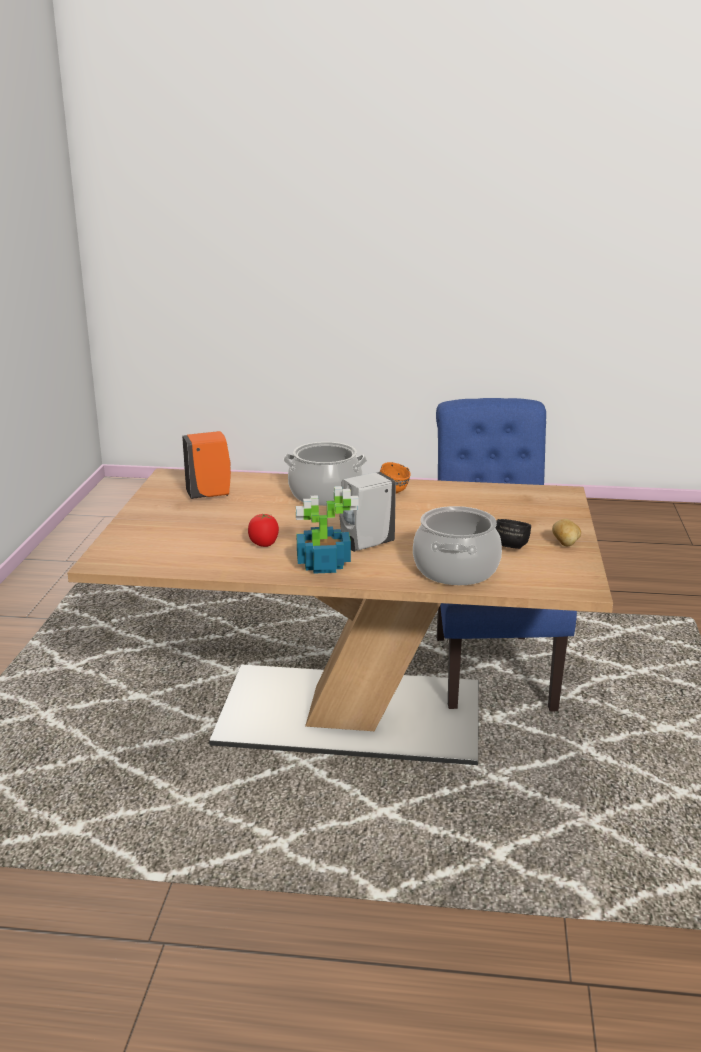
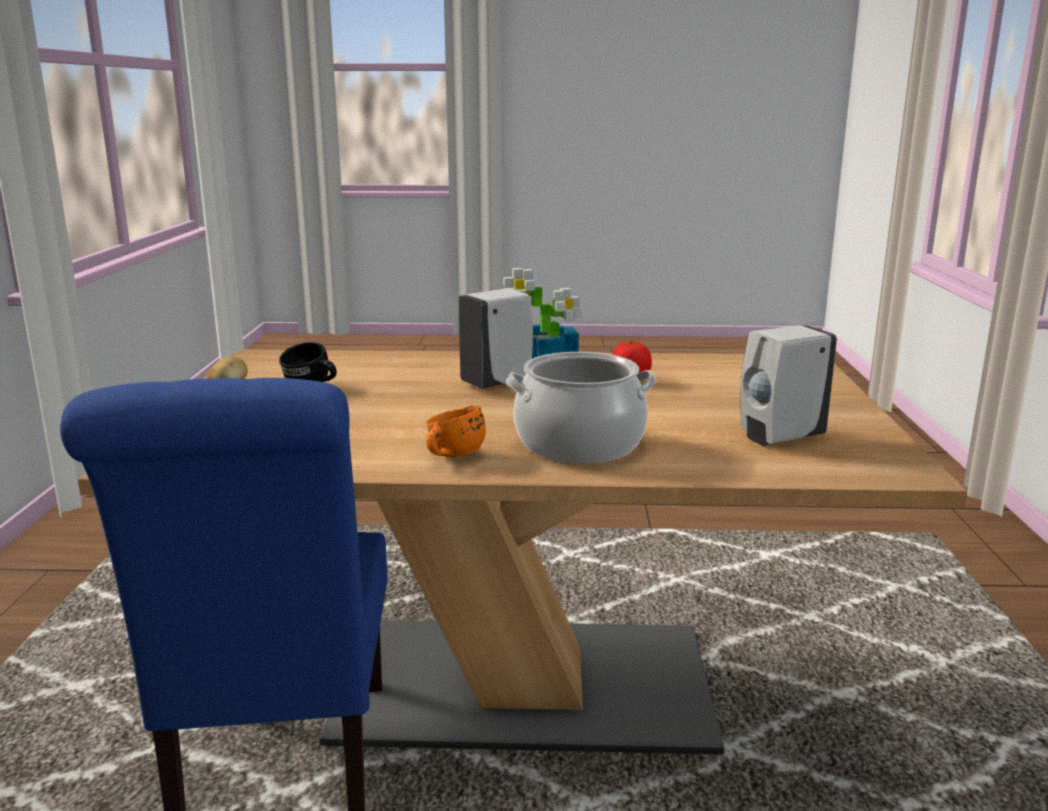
camera: 175 degrees right, 5 degrees down
(210, 495) = (778, 438): orange soap dispenser -> white soap dispenser
(456, 570) = (389, 365): cooking pot -> none

